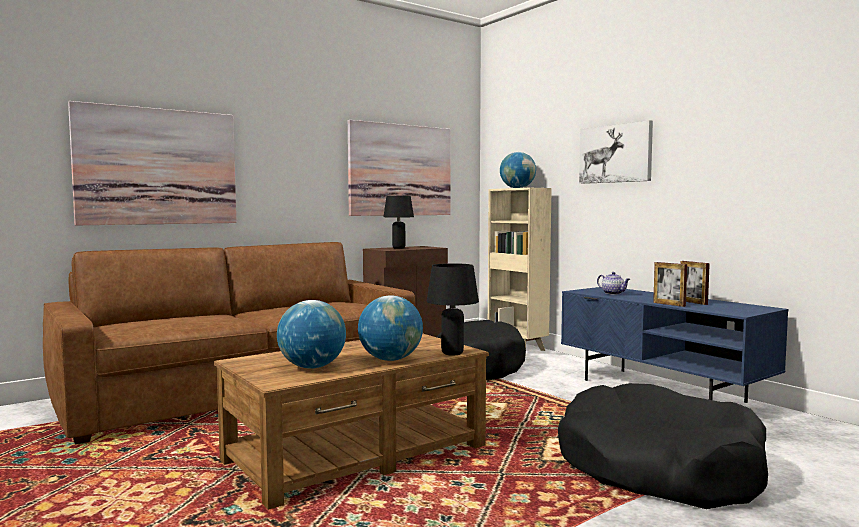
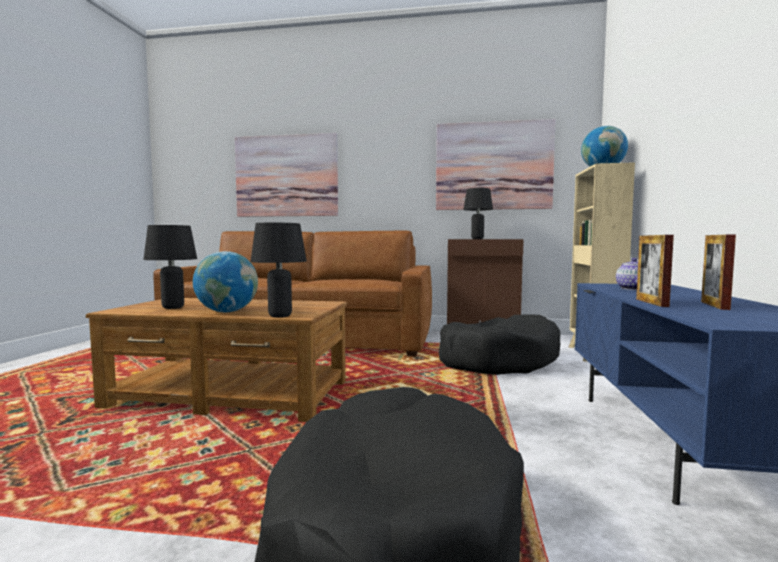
camera: 45 degrees right, 0 degrees up
(312, 367) = (173, 307): globe -> black table lamp
(615, 154) = (694, 94): picture -> none

